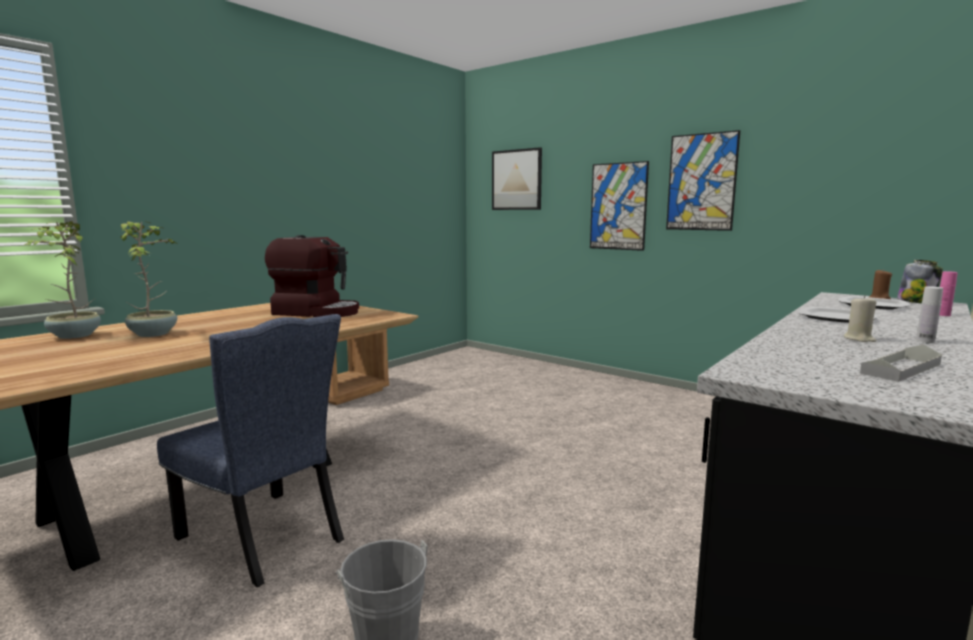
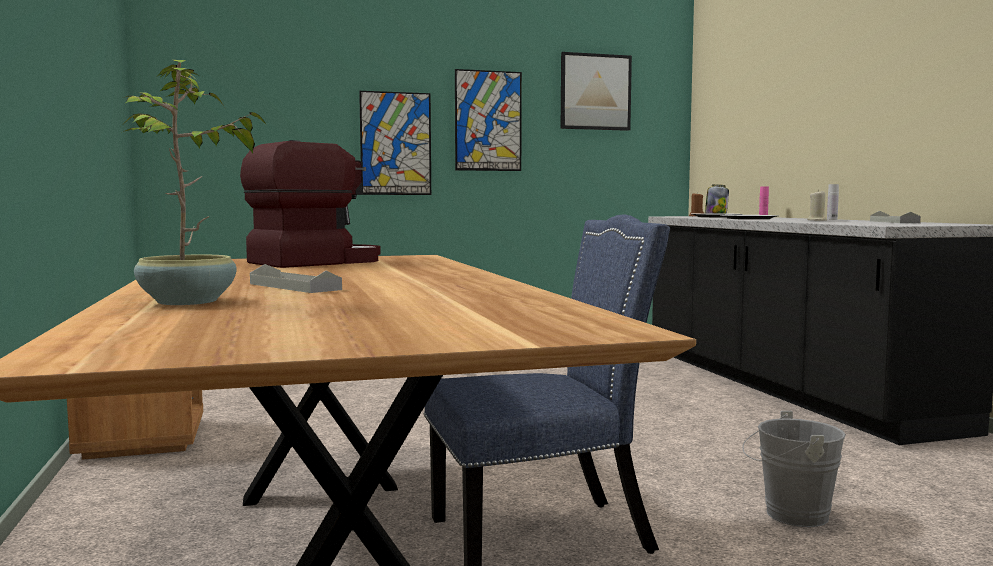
camera: 55 degrees left, 5 degrees down
(154, 334) = (294, 287): potted plant -> grey tray
(516, 180) = (236, 101): picture -> picture (595, 92)

